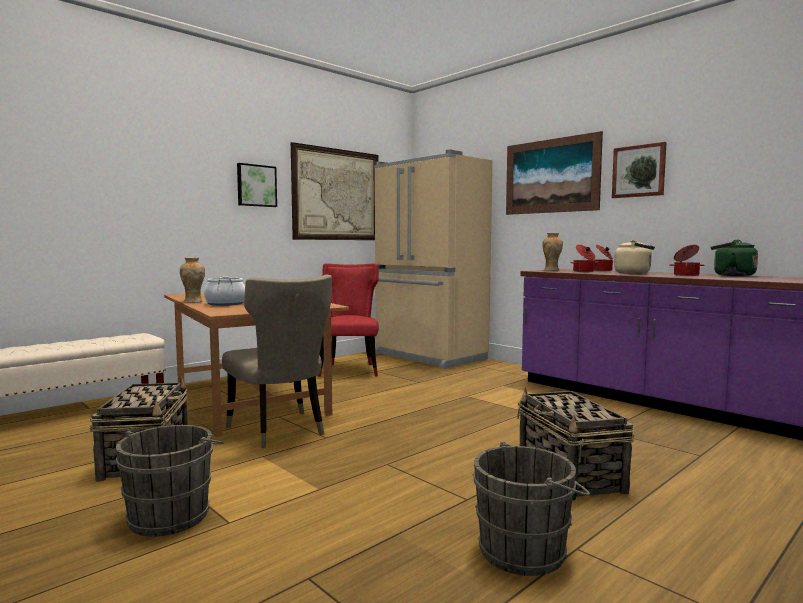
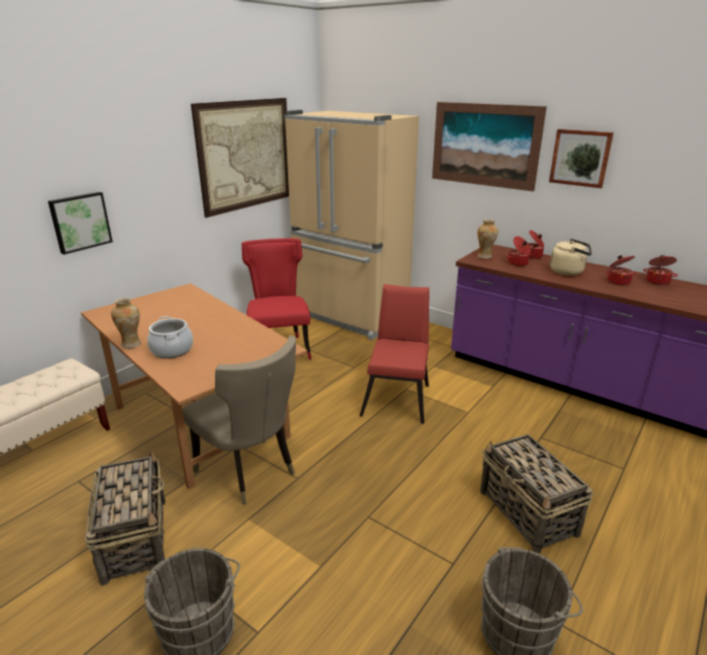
camera: 10 degrees left, 20 degrees up
(256, 185) = (159, 165): picture -> picture (80, 222)
(455, 399) = (397, 397): none -> red chair
(731, 275) = (657, 281): green kettle -> cooking pot

